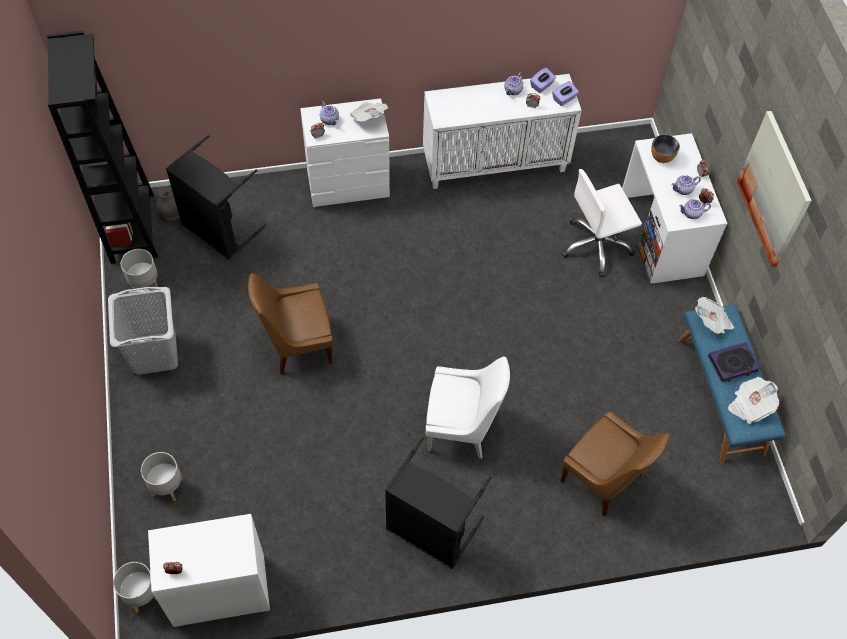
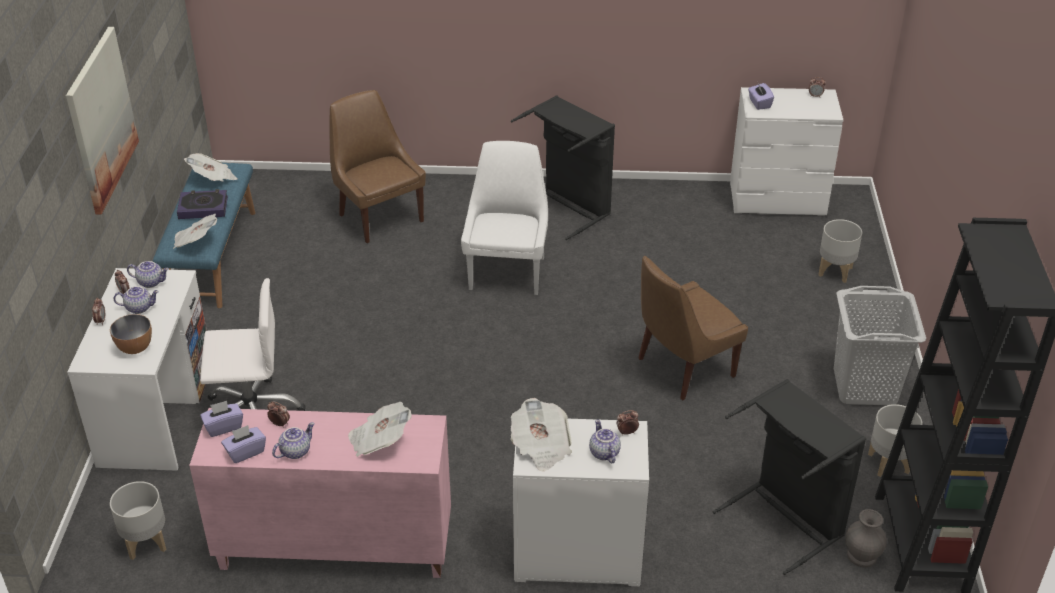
camera: 165 degrees left, 20 degrees down
(142, 595) = (852, 206): grey planter -> grey planter (146, 543)
(236, 543) = (759, 103): none -> purple tissue box
(297, 345) = (682, 369): brown chair -> brown chair turned 150 degrees clockwise
(462, 428) = (507, 271): white chair -> white chair turned 75 degrees clockwise
(467, 105) = (379, 441): none -> newspaper
(495, 163) = (333, 548): white cabinet -> pink cabinet

